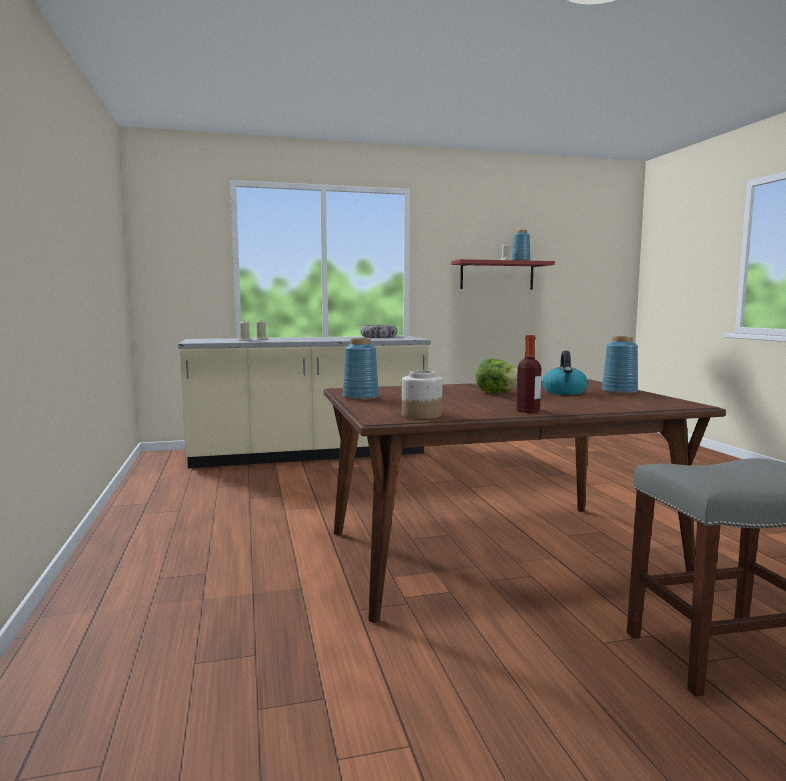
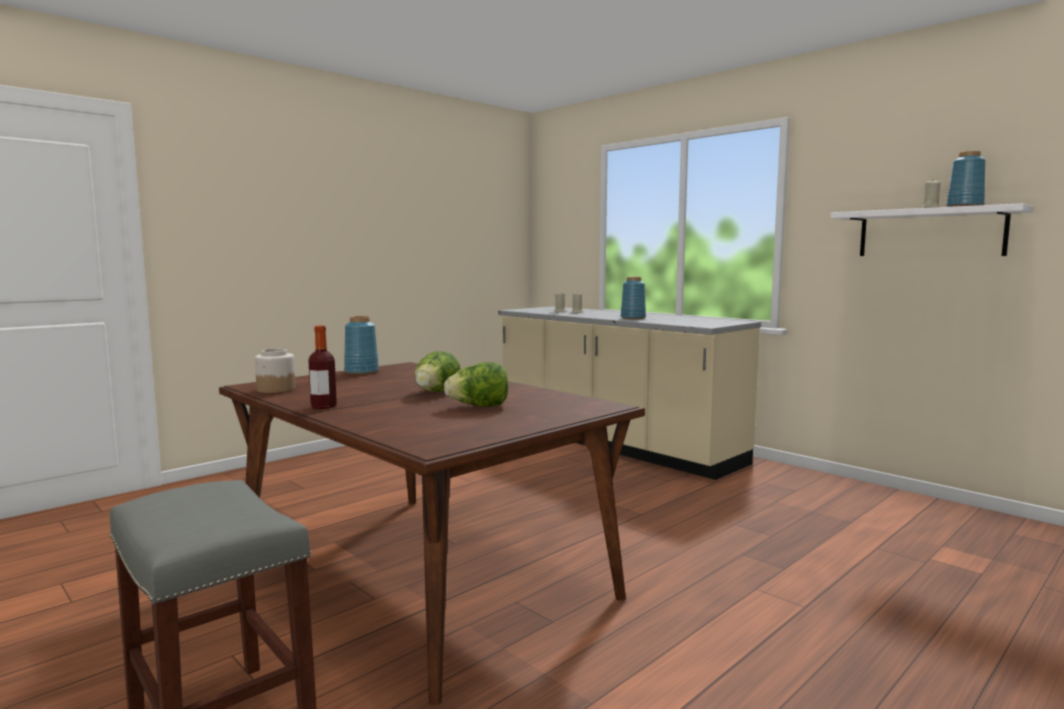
camera: 60 degrees right, 0 degrees up
(379, 337) = (700, 319): bowl -> none
(497, 275) = (930, 233): red shelf -> white shelf
(564, 392) = (479, 406): kettle -> lettuce
(620, 392) = (518, 421): blue vase -> blue vase (633, 318)

